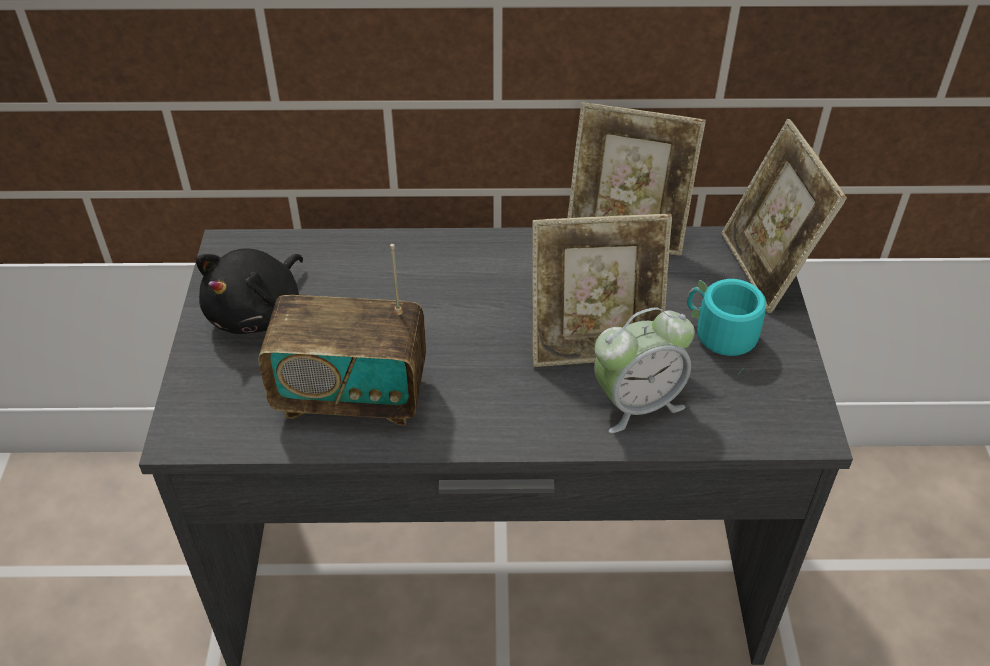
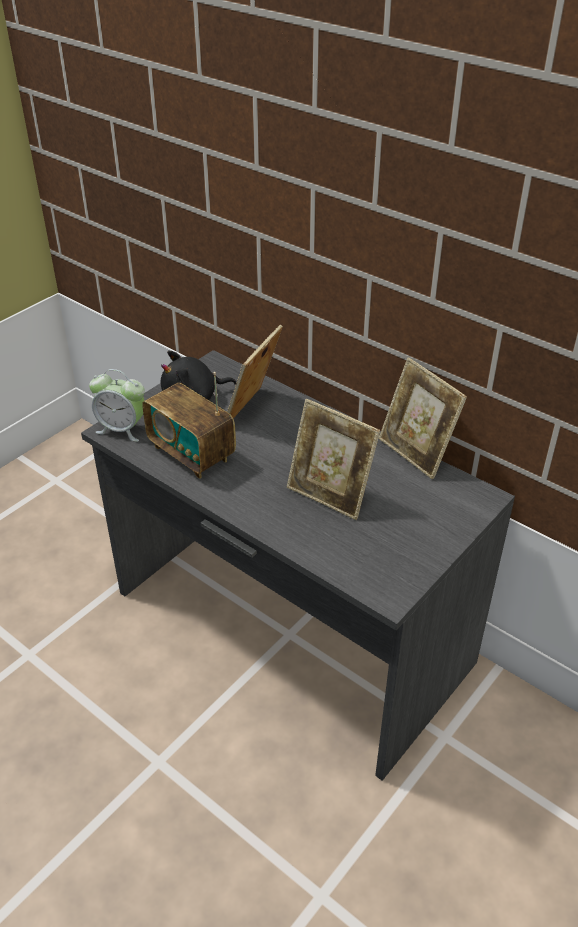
camera: 40 degrees right, 5 degrees down
(637, 403) = (316, 532): alarm clock -> alarm clock (122, 429)
(717, 336) = (400, 527): turquoise mug -> none
(766, 269) = (473, 511): picture frame -> picture frame (253, 410)

